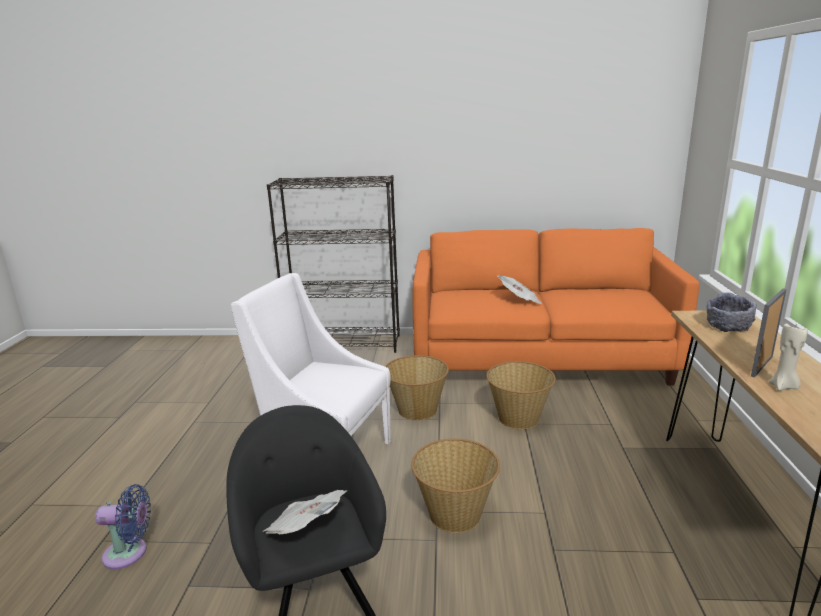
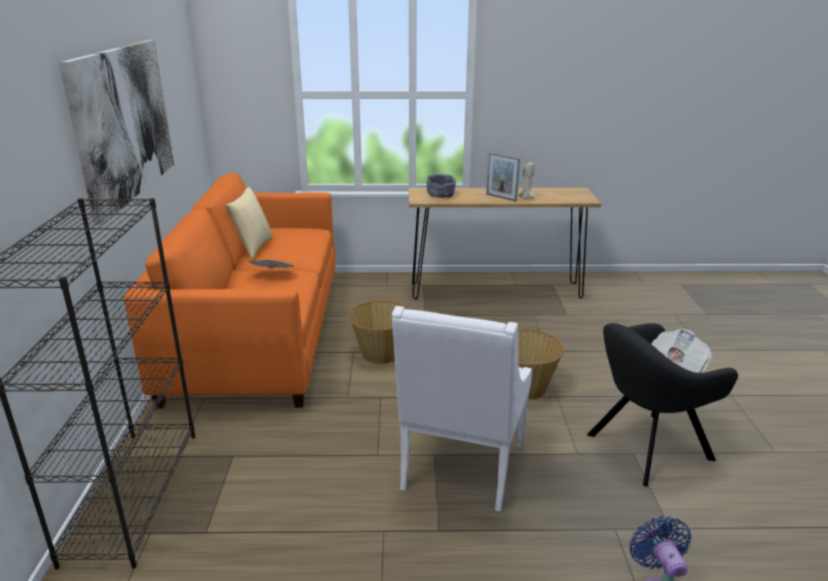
camera: 95 degrees left, 5 degrees up
(417, 410) = (360, 412): basket -> none
(483, 145) = (124, 123): none -> picture
(584, 289) = (252, 247): none -> pillow

